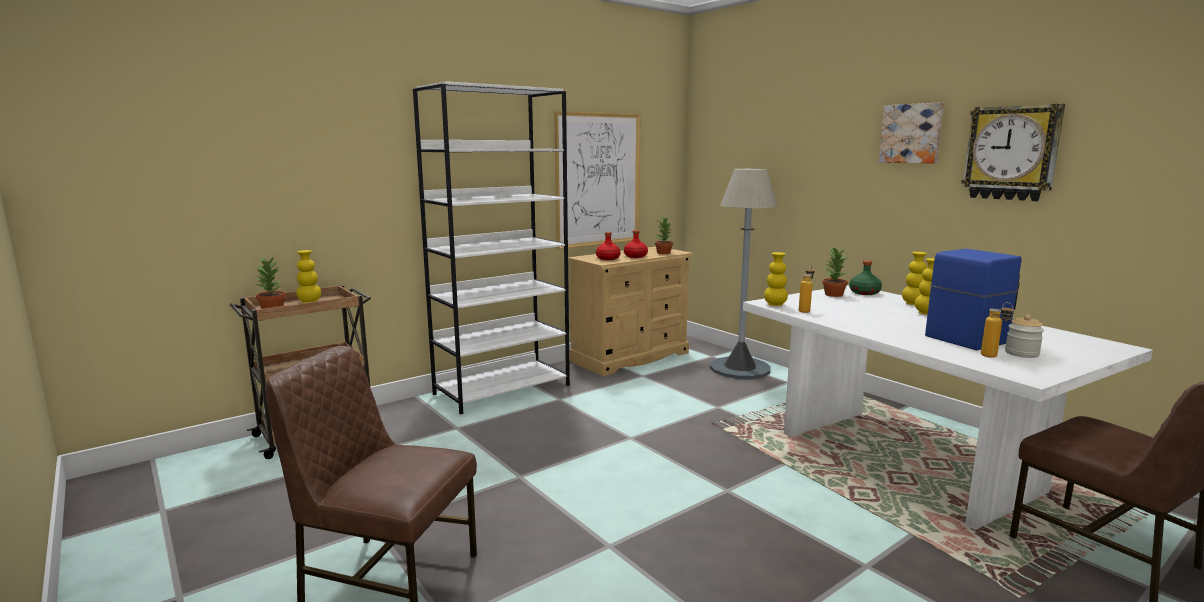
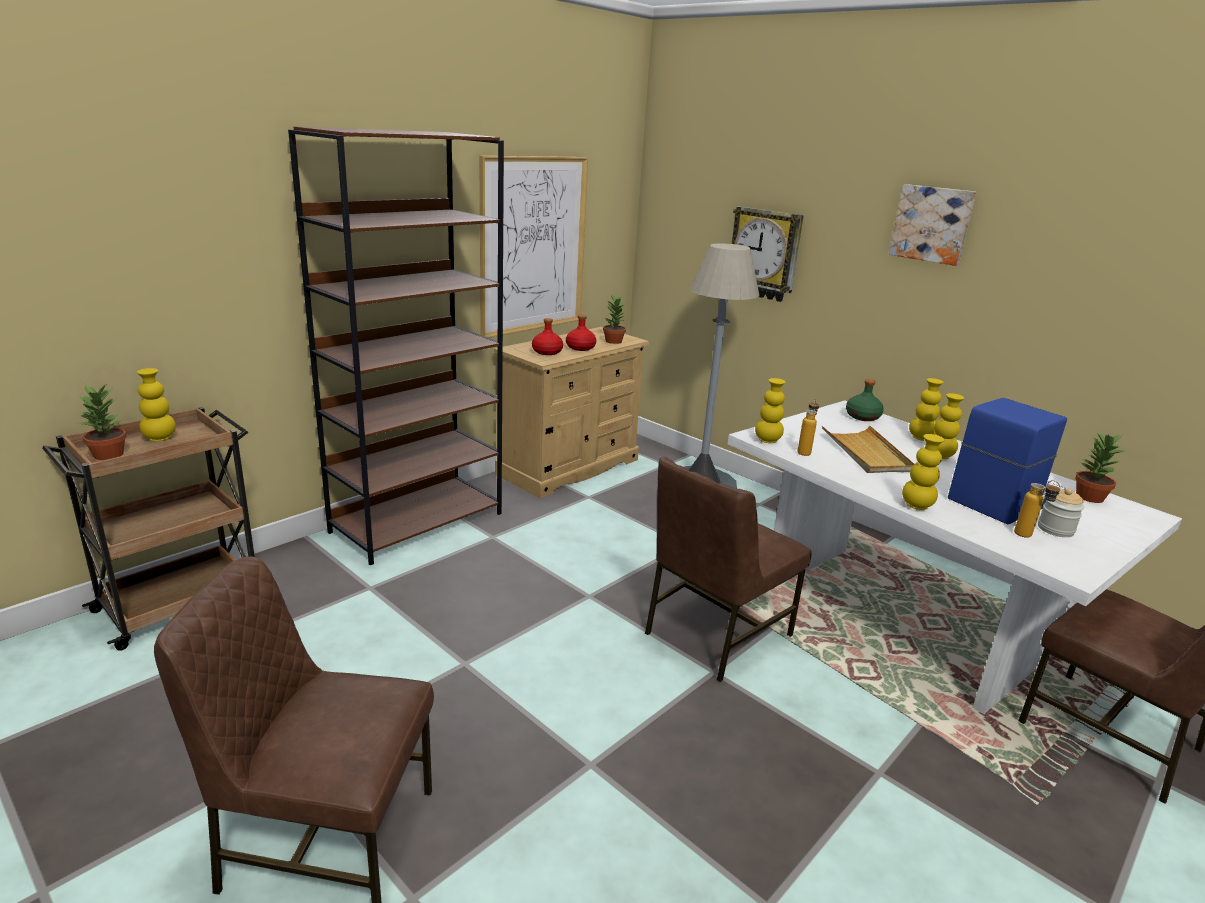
camera: 10 degrees left, 10 degrees up
(502, 389) = (418, 522): white bookcase -> brown bookcase
(733, 465) = (714, 634): none -> brown chair
(833, 294) = (828, 420): potted plant -> potted plant (1088, 497)
(860, 311) = (866, 453): none -> beige tray
(894, 339) = (916, 506): none -> yellow vase
(1011, 153) = (1049, 265): wall clock -> wall clock (764, 254)

